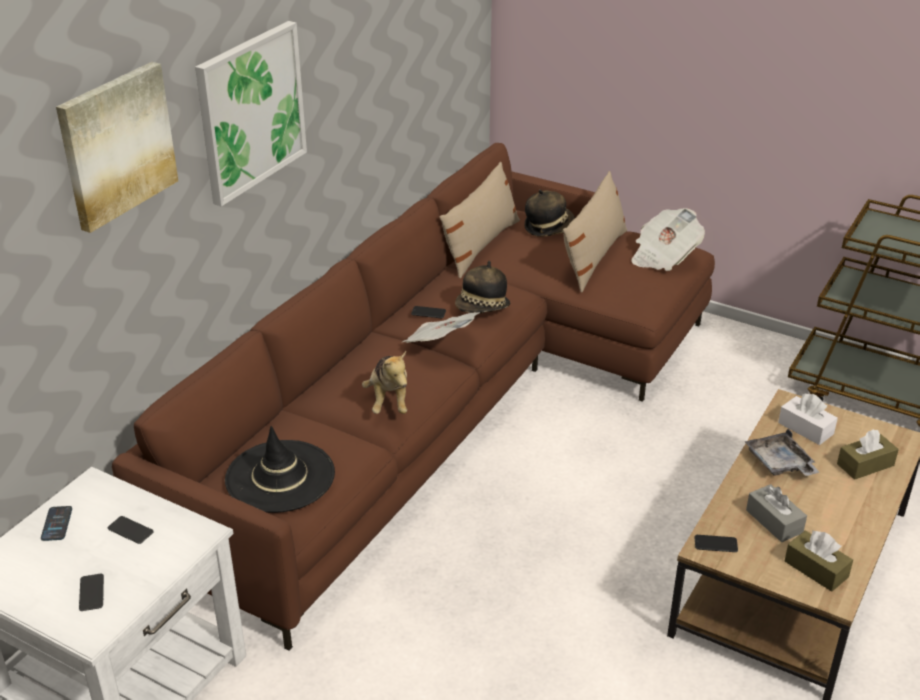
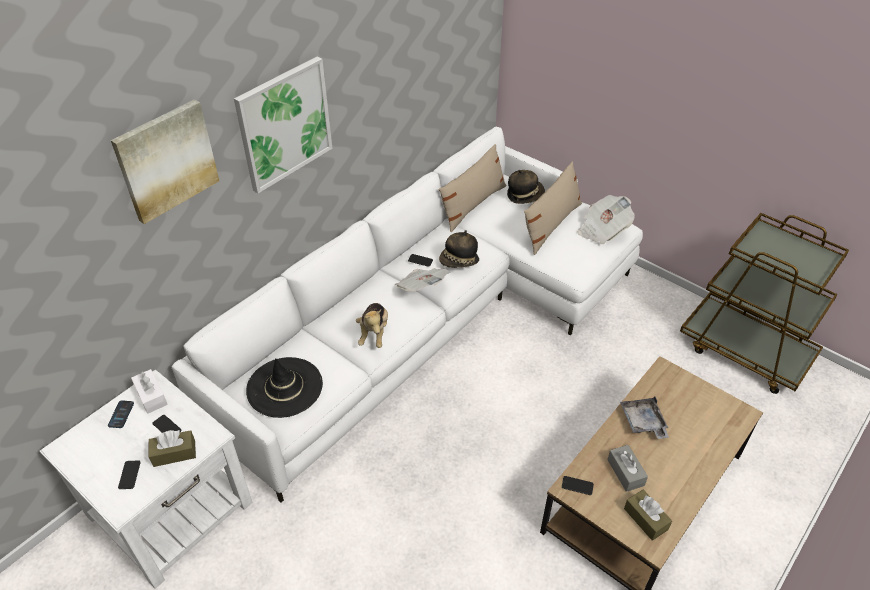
camera: 10 degrees right, 10 degrees up
(448, 406) = (433, 321): brown sofa -> white sofa
(805, 428) = (671, 394): white tissue box -> white tissue box (151, 396)
(865, 465) = (707, 432): brown tissue box -> brown tissue box (174, 453)

